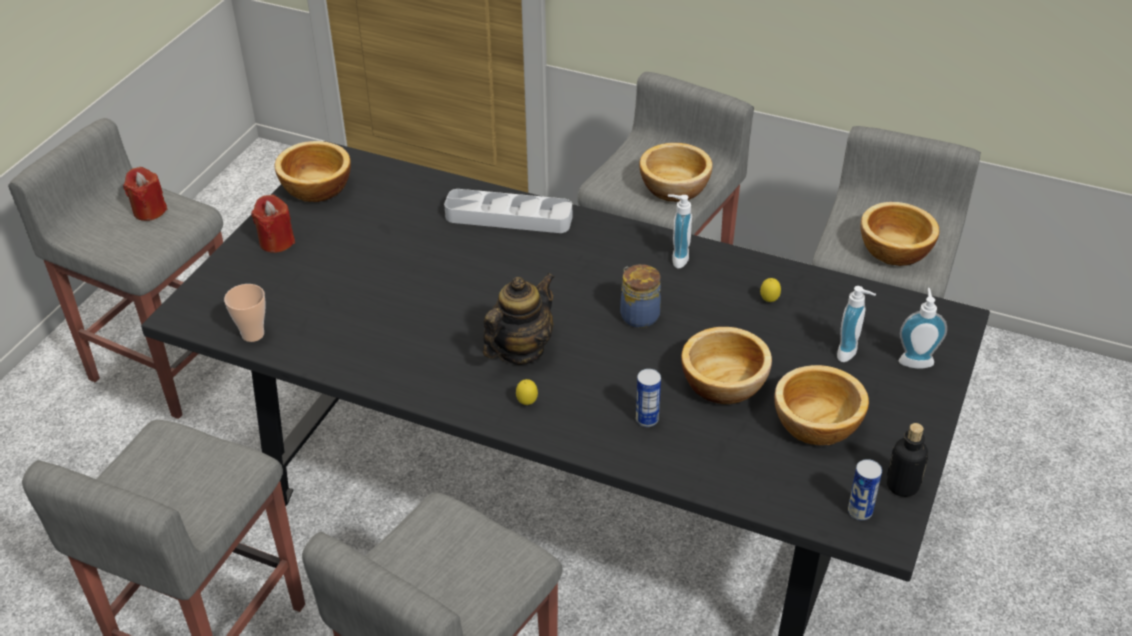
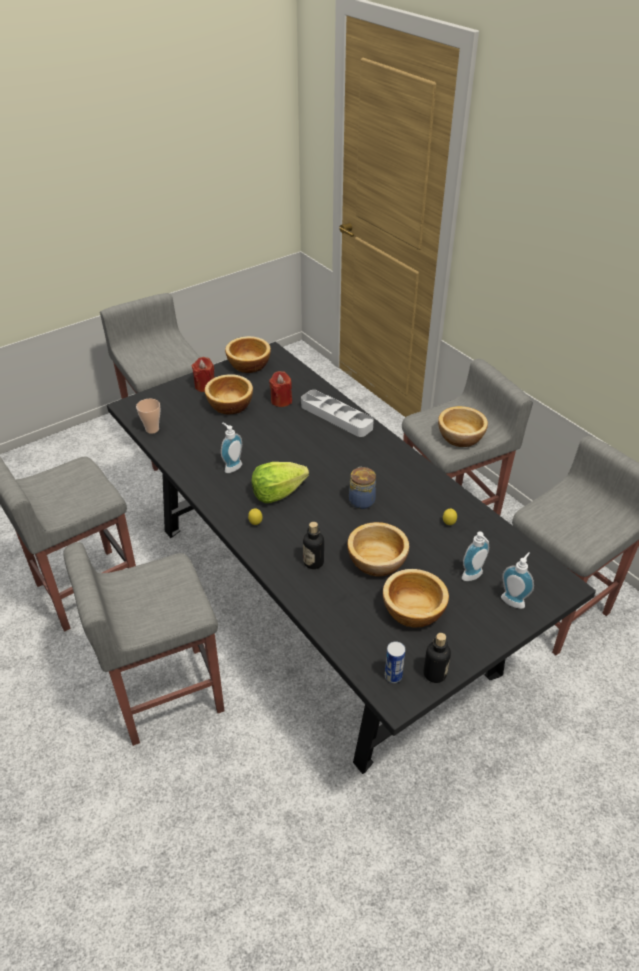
camera: 30 degrees right, 0 degrees up
(149, 211) = (170, 350): red candle -> red candle (281, 401)
(520, 350) = (277, 493): teapot -> lettuce
(647, 419) = (313, 562): can -> bottle
(676, 258) = (413, 476): soap dispenser -> soap dispenser (231, 466)
(893, 250) = (573, 528): bowl -> bowl (229, 405)

